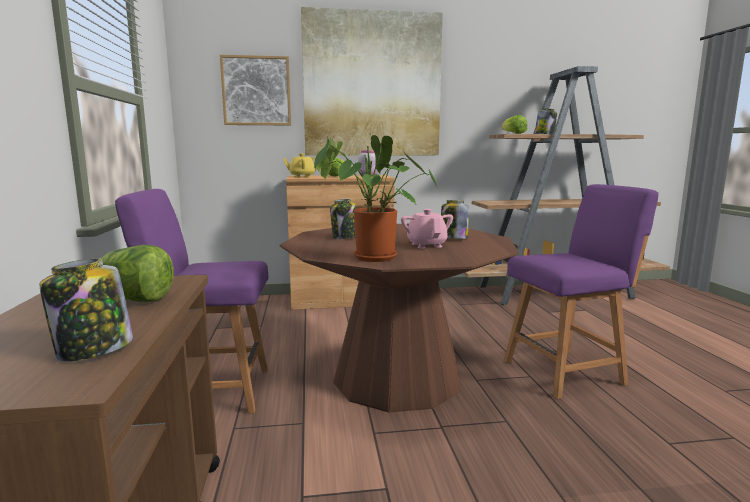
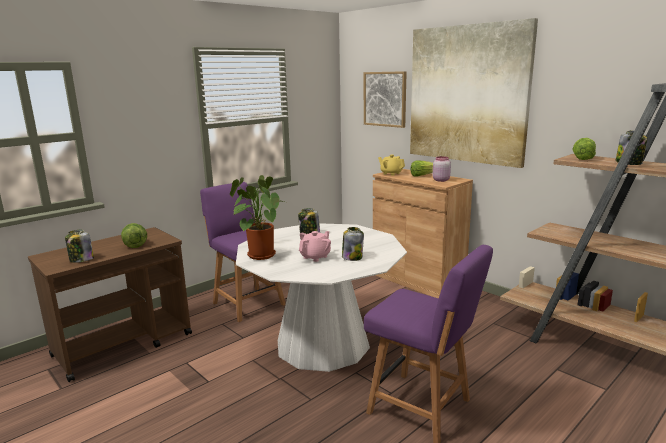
camera: 55 degrees right, 5 degrees up
(397, 378) = (322, 344): brown dining table -> white dining table

